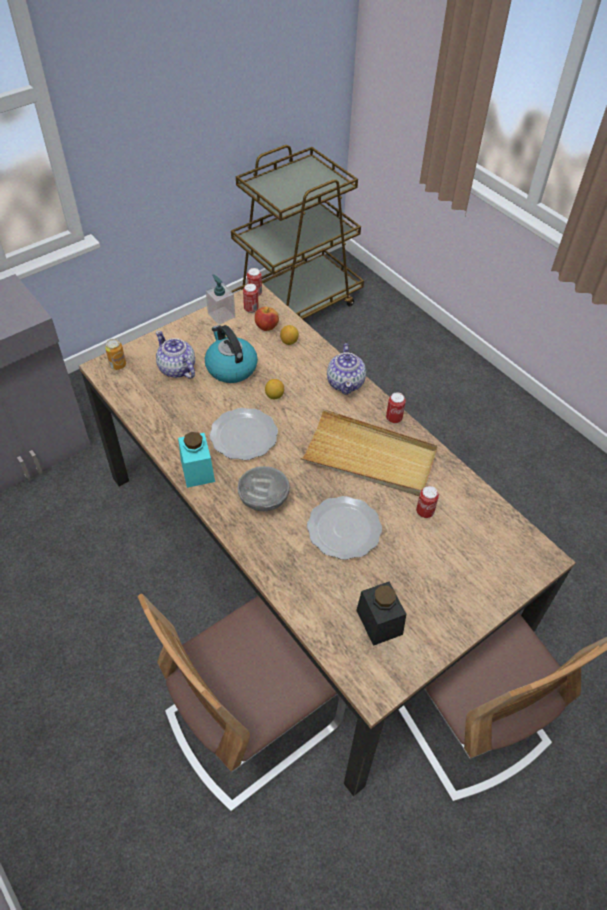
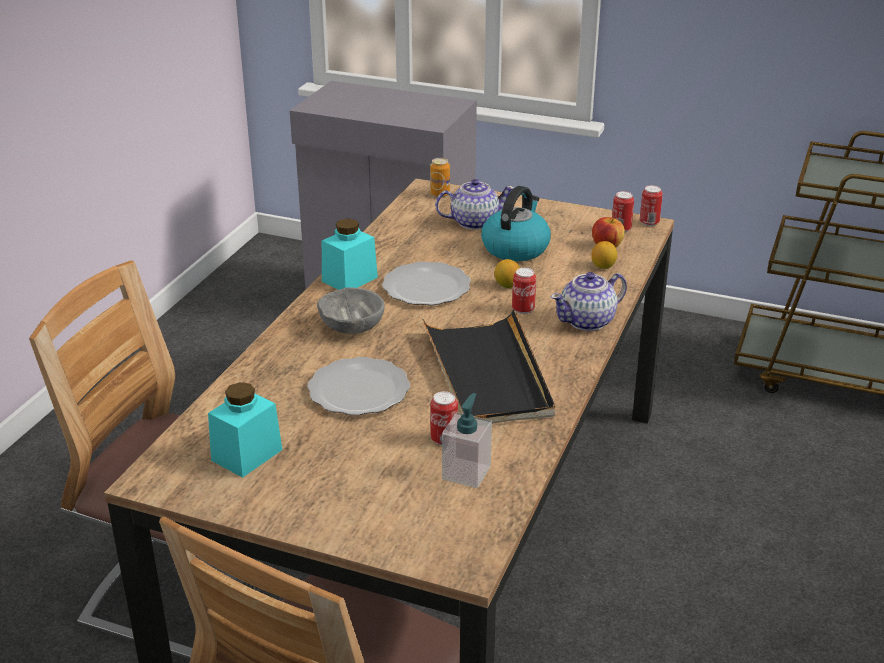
camera: 60 degrees right, 20 degrees down
(177, 369) = (474, 222): teapot -> teapot turned 60 degrees clockwise
(221, 315) = (586, 217): soap dispenser -> soap dispenser (466, 472)
(369, 457) = (488, 374): beige tray -> black tray
(379, 622) = (247, 455): black jar -> turquoise jar
(394, 418) = (572, 371): can -> can (523, 309)

